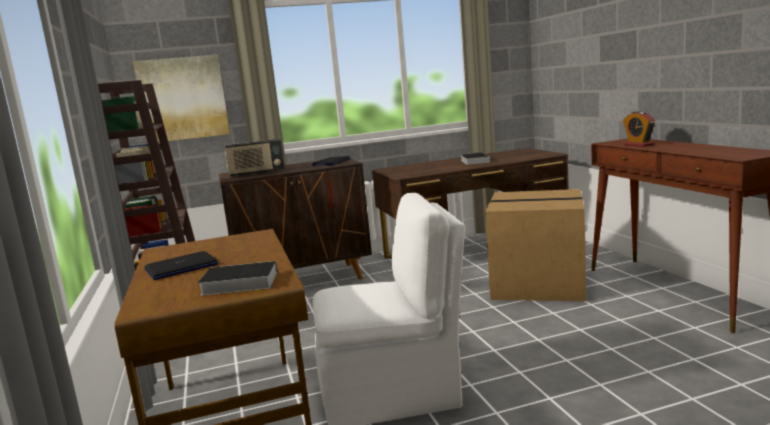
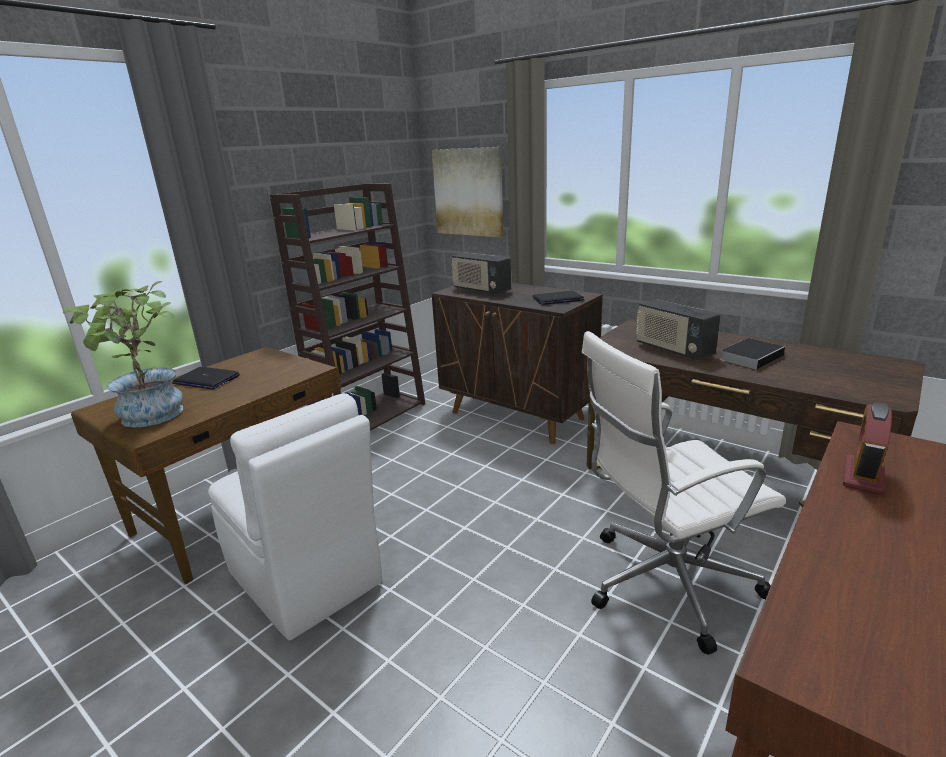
camera: 55 degrees right, 10 degrees up
(237, 284) = (152, 418): book -> potted plant
(437, 168) = (673, 350): none -> radio
(537, 284) = (665, 583): cardboard box -> white office chair

